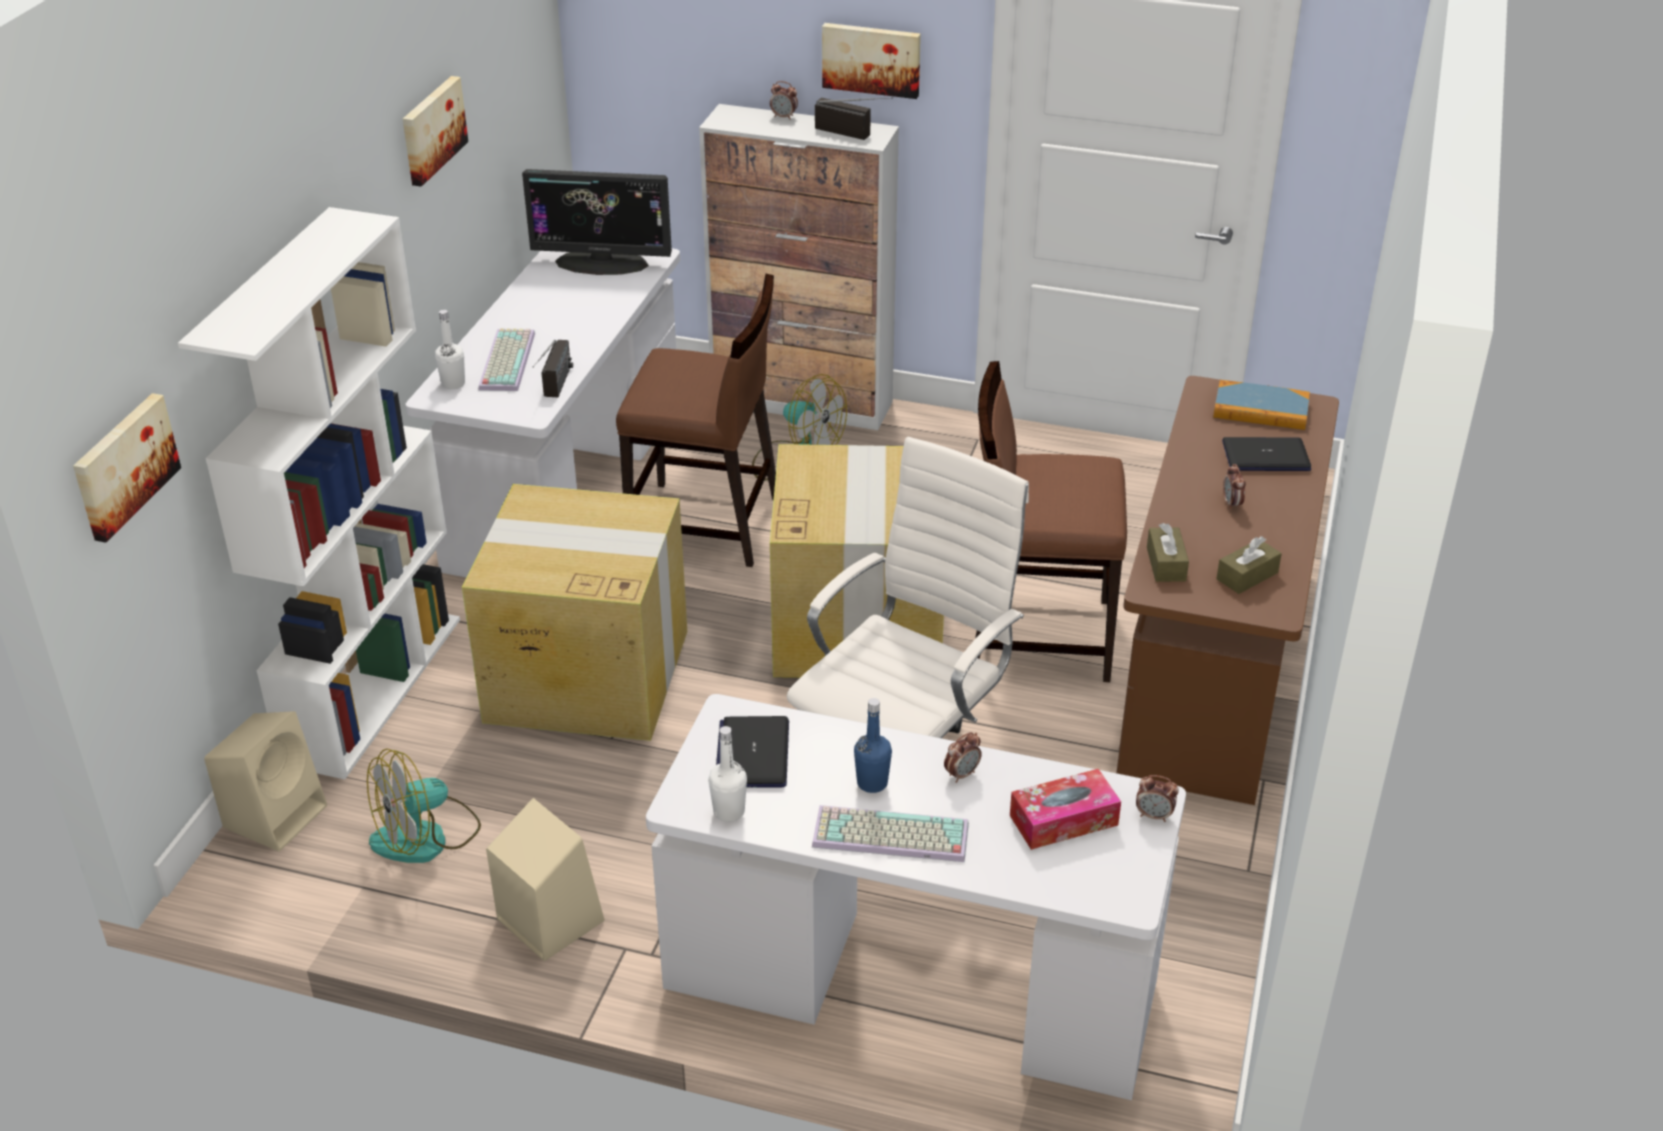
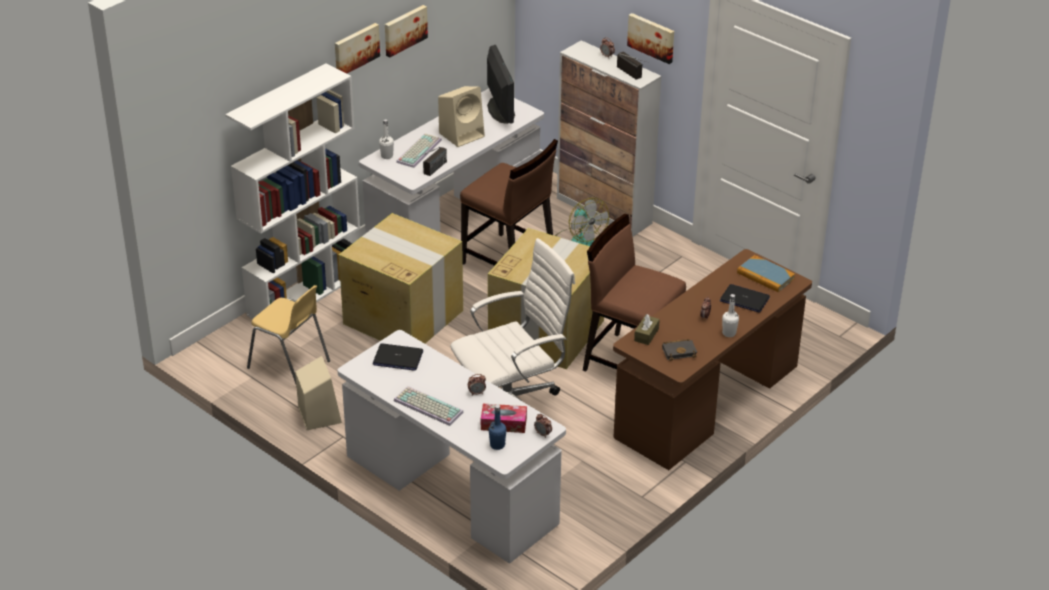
camera: 25 degrees right, 0 degrees up
(123, 465) = (187, 161): picture -> picture (355, 48)
(276, 814) = (234, 336): beige speaker -> beige speaker (462, 134)
(426, 836) = (289, 365): fan -> yellow chair
(602, 263) = (500, 110): monitor -> monitor turned 135 degrees counterclockwise
(729, 811) = (371, 377): white bottle -> white bottle (729, 333)
(753, 754) = (397, 358): laptop -> laptop turned 105 degrees counterclockwise
(872, 783) = (437, 385): blue bottle -> blue bottle (497, 445)
(1247, 576) = (679, 351): brown tissue box -> black book

